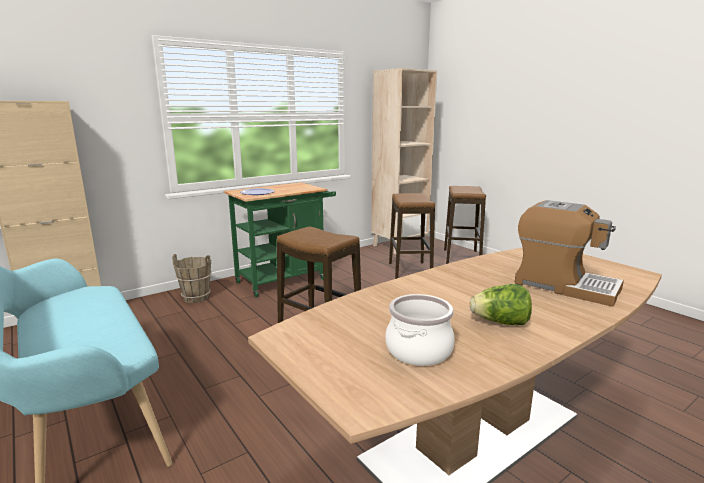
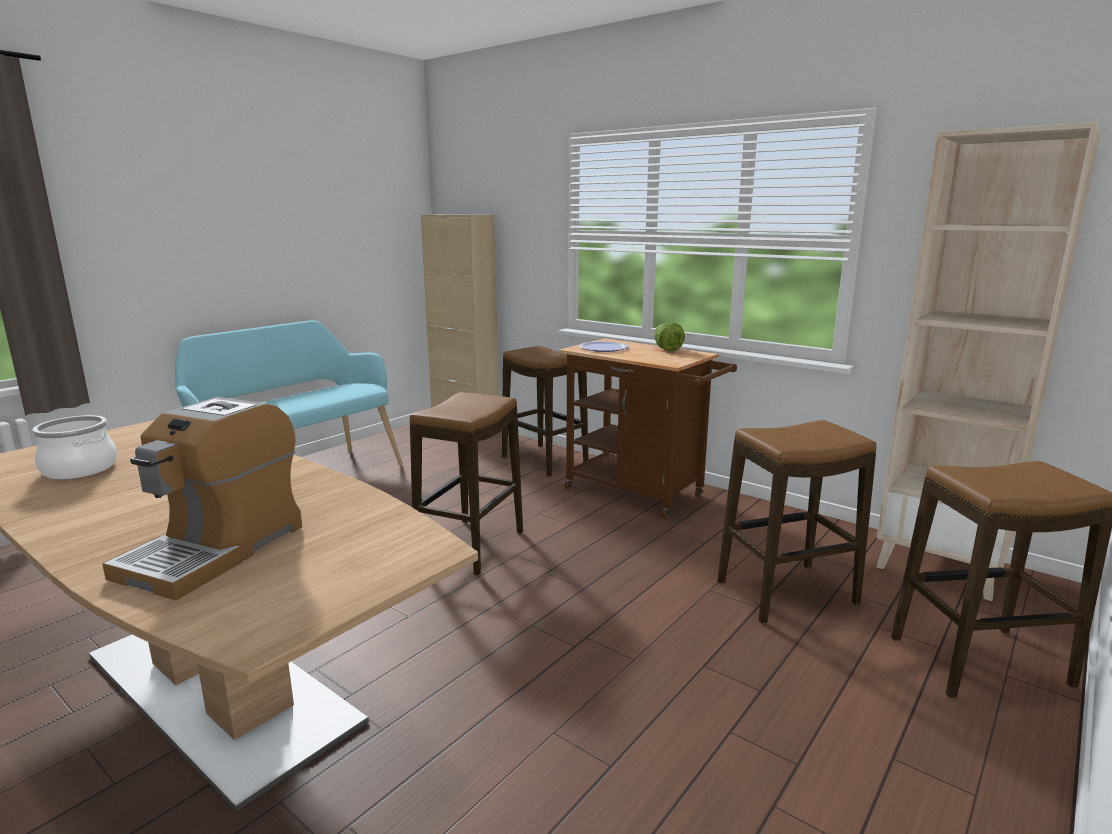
camera: 75 degrees right, 0 degrees up
(196, 297) = (544, 460): brown bucket -> stool
(285, 279) = (641, 494): green cart -> brown cart
(500, 323) = (112, 502): lettuce -> lettuce (666, 349)

